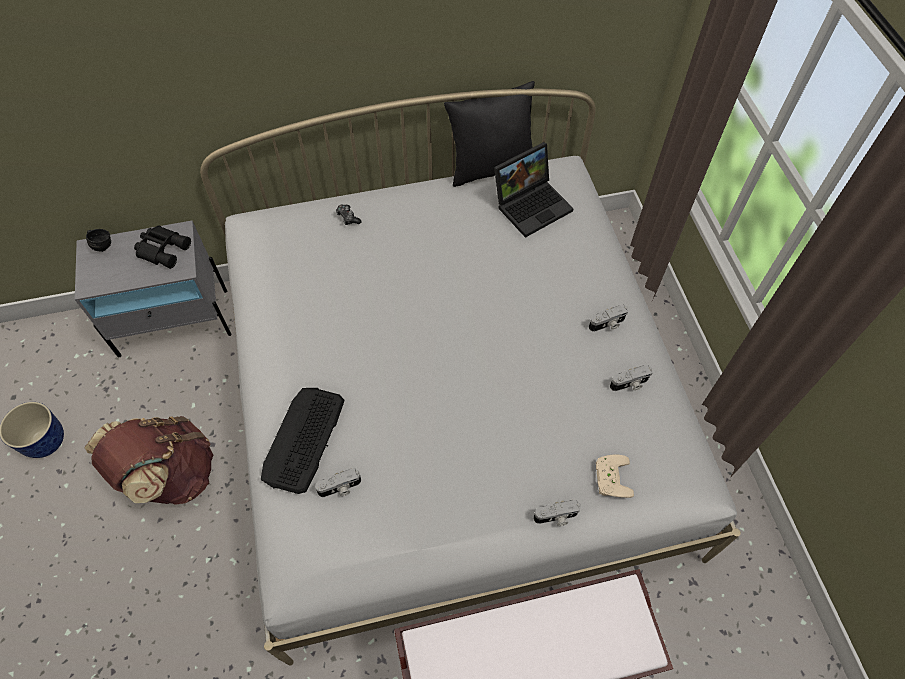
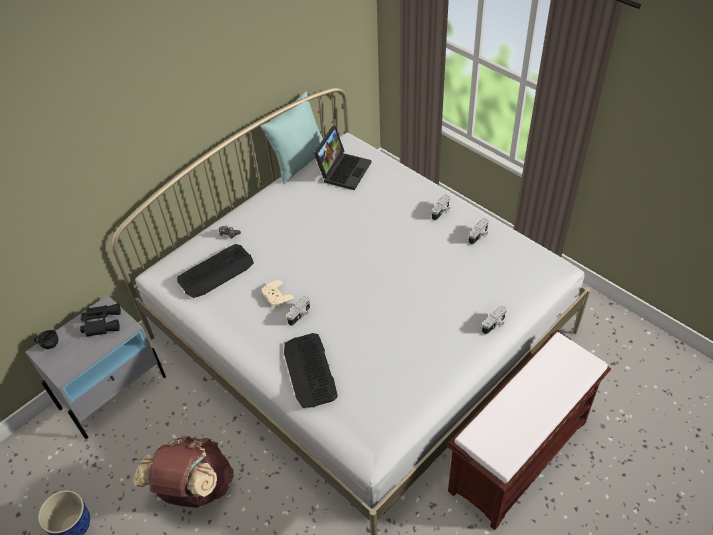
camera: 30 degrees left, 10 degrees down
(301, 256) = (216, 271): none -> keyboard
(340, 488) = (356, 383): camera -> camera (300, 315)
(491, 167) = (299, 162): black pillow -> turquoise pillow
(610, 477) = (507, 288): beige game controller -> beige game controller (275, 296)

